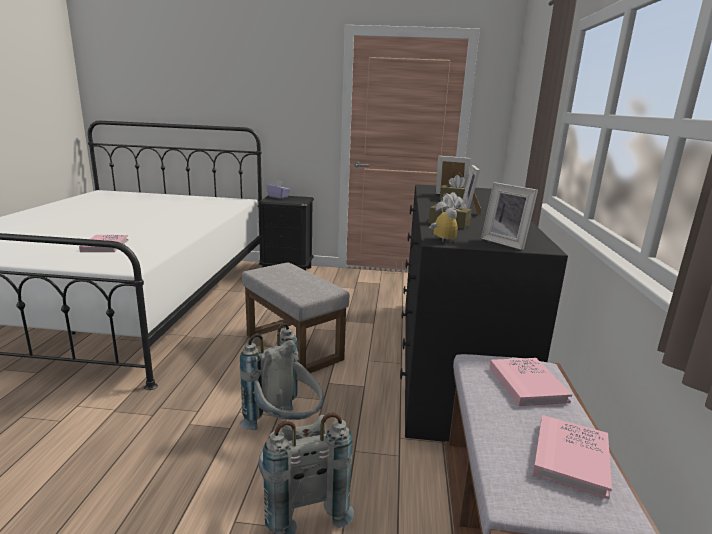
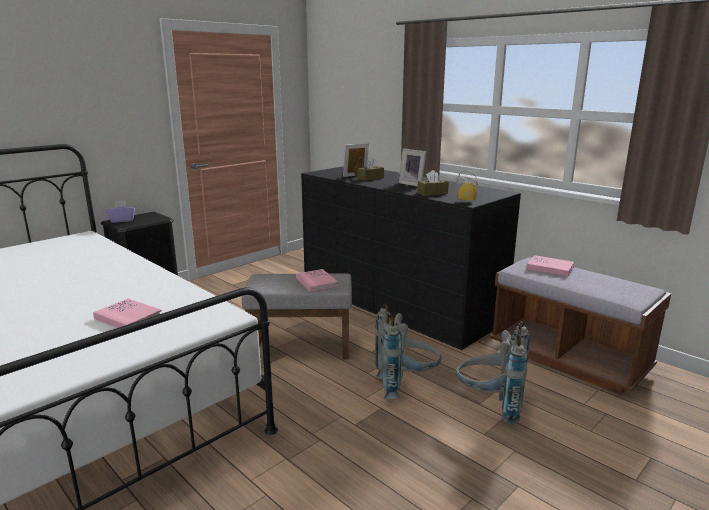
camera: 50 degrees left, 0 degrees up
(506, 243) = (487, 194): picture frame -> none
(571, 457) = (614, 282): pink book -> pink book (316, 282)

